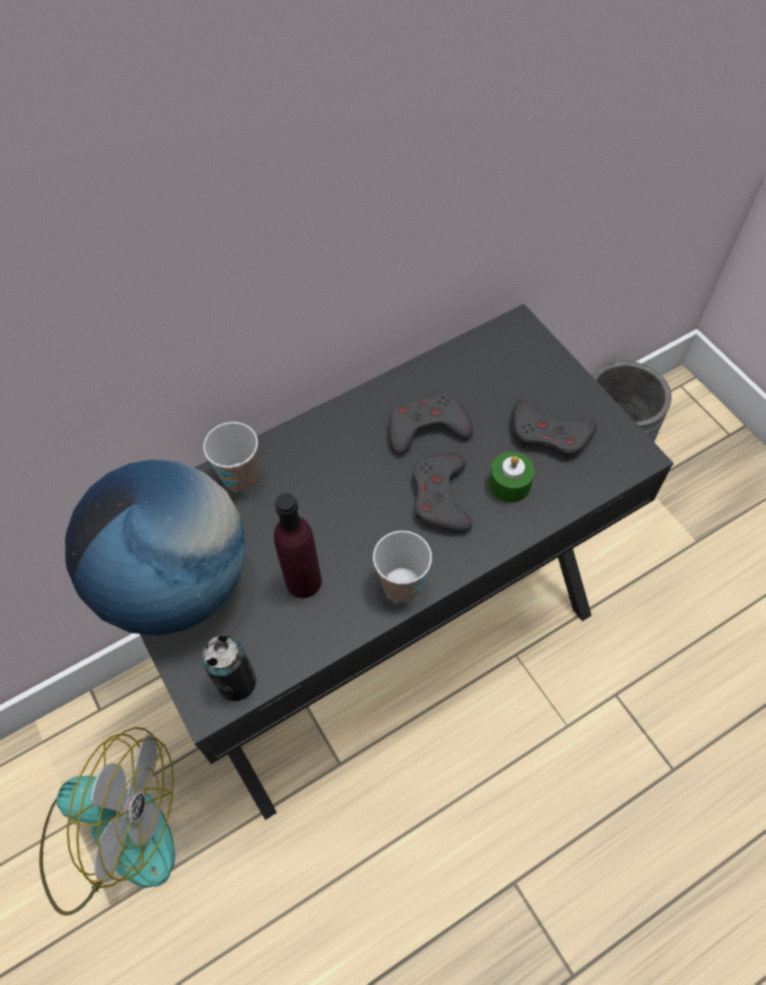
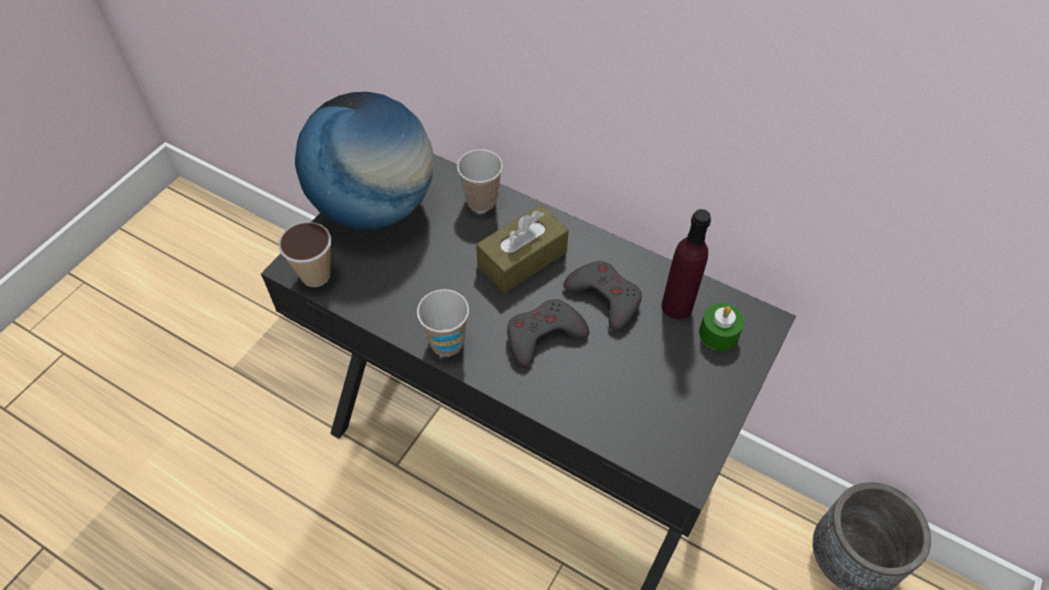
camera: 60 degrees right, 5 degrees down
(113, 832) = (281, 343): fan -> none
(236, 682) = (316, 275): can -> cup
(303, 581) = (415, 278): purple bottle -> purple bottle (677, 306)
(340, 474) = (522, 259): none -> brown tissue box
(509, 484) = (588, 380): green candle -> green candle (718, 333)
(550, 434) = (661, 392): grey game controller -> none

